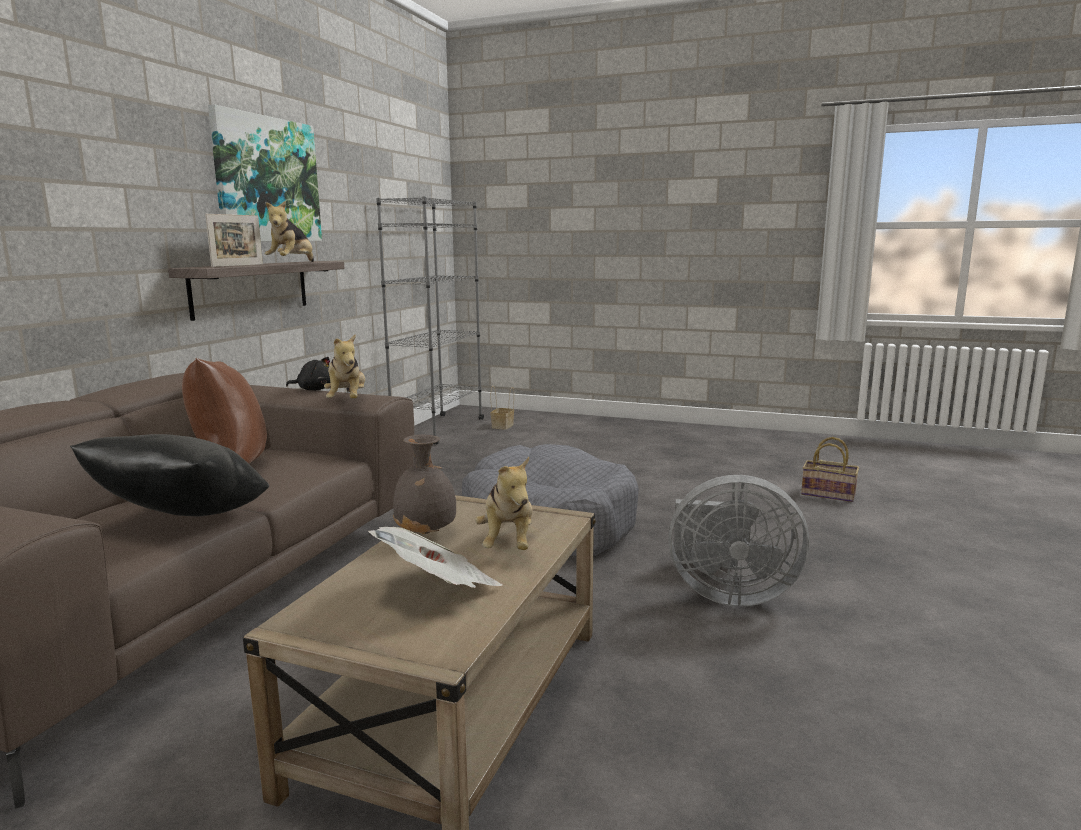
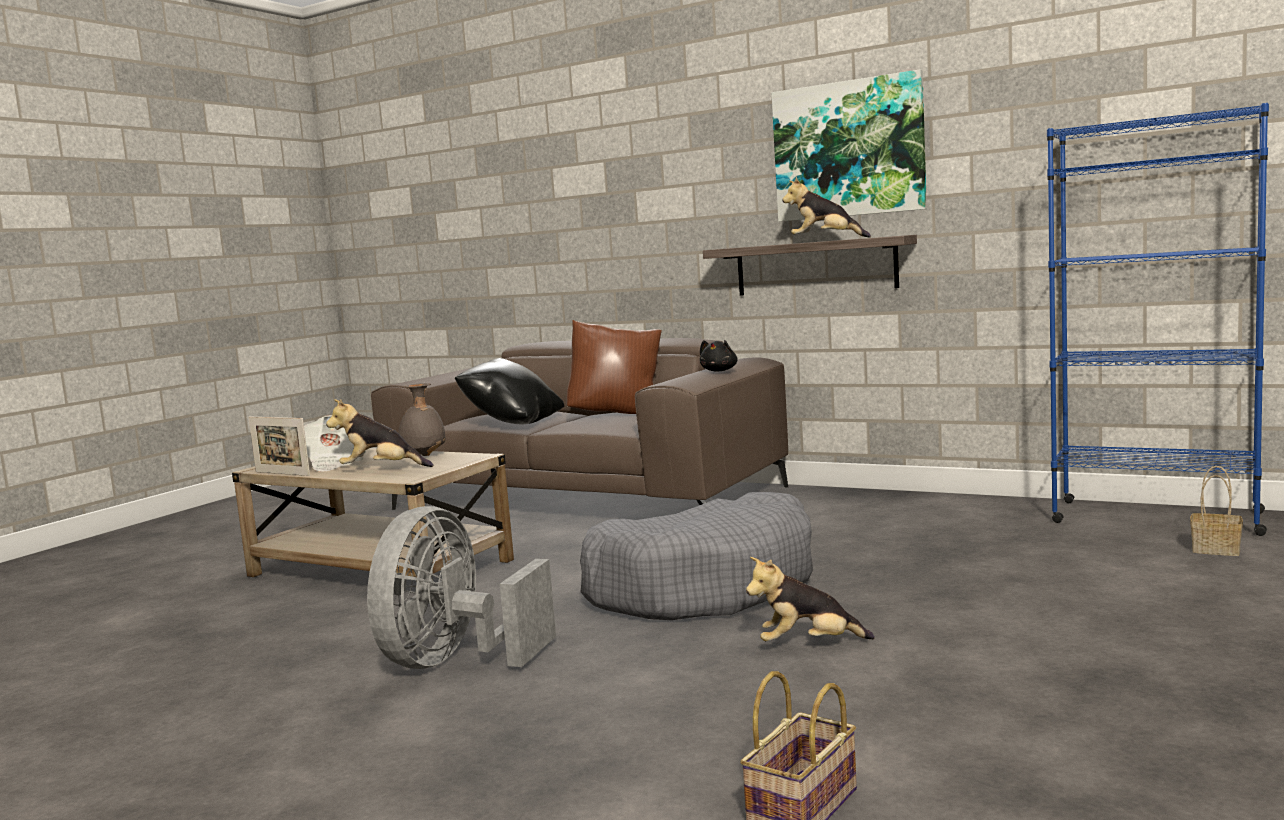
camera: 100 degrees right, 5 degrees down
(238, 265) = (759, 245): picture frame -> picture frame (282, 473)
(347, 401) = (661, 380): plush toy -> plush toy (807, 645)
(438, 429) = (1155, 517): grey bookcase -> blue bookcase

